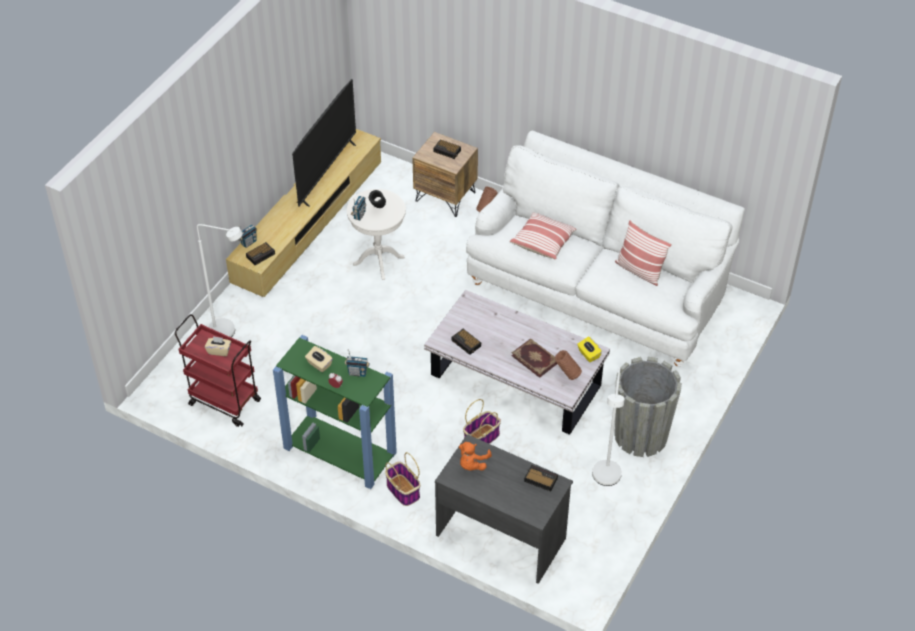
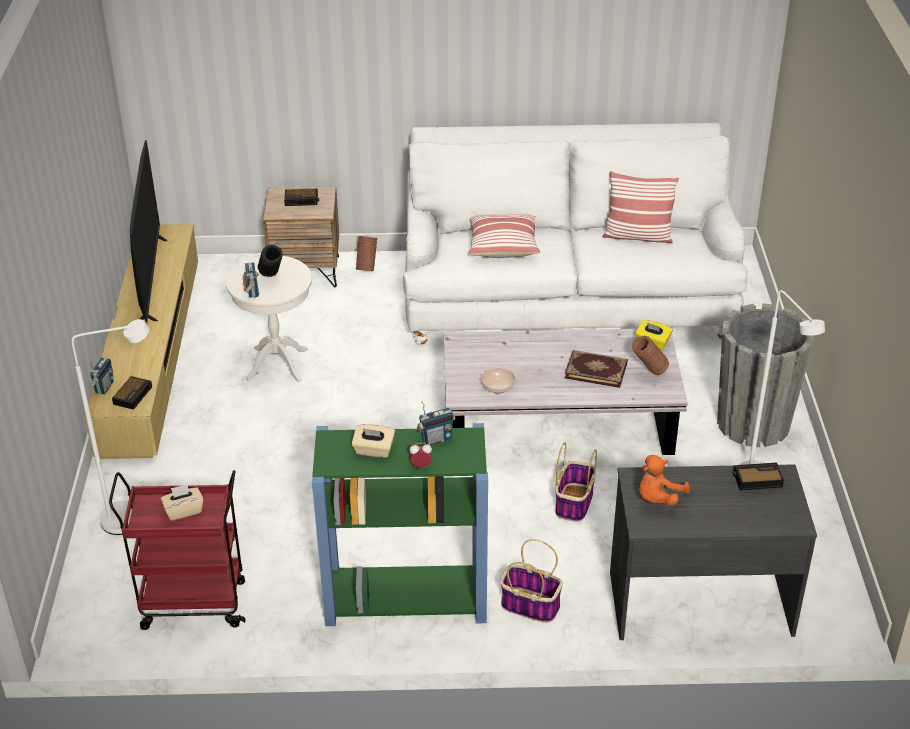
camera: 30 degrees left, 10 degrees down
(466, 343) = (498, 386): alarm clock -> bowl
(472, 464) = (658, 498): orange plush toy -> orange plush toy turned 45 degrees clockwise

